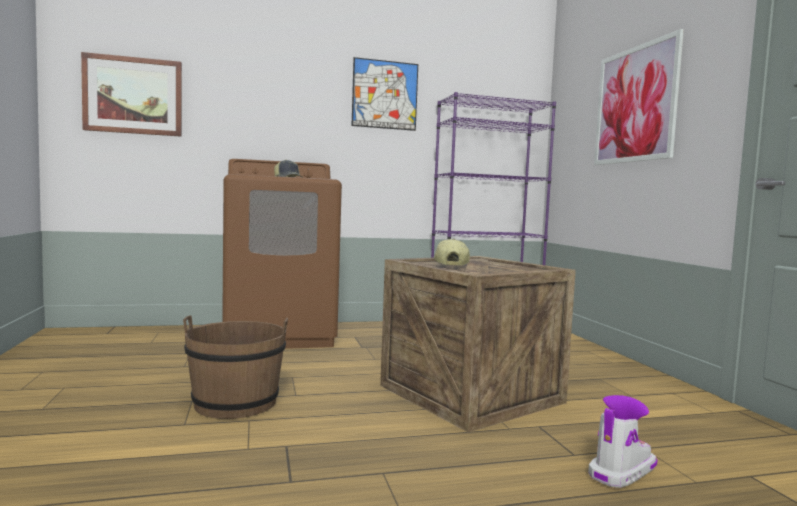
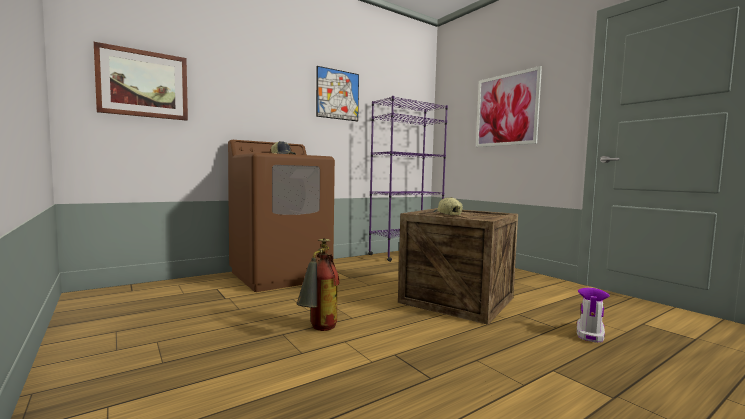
camera: 20 degrees left, 0 degrees up
(235, 403) = (318, 330): brown bucket -> fire extinguisher

